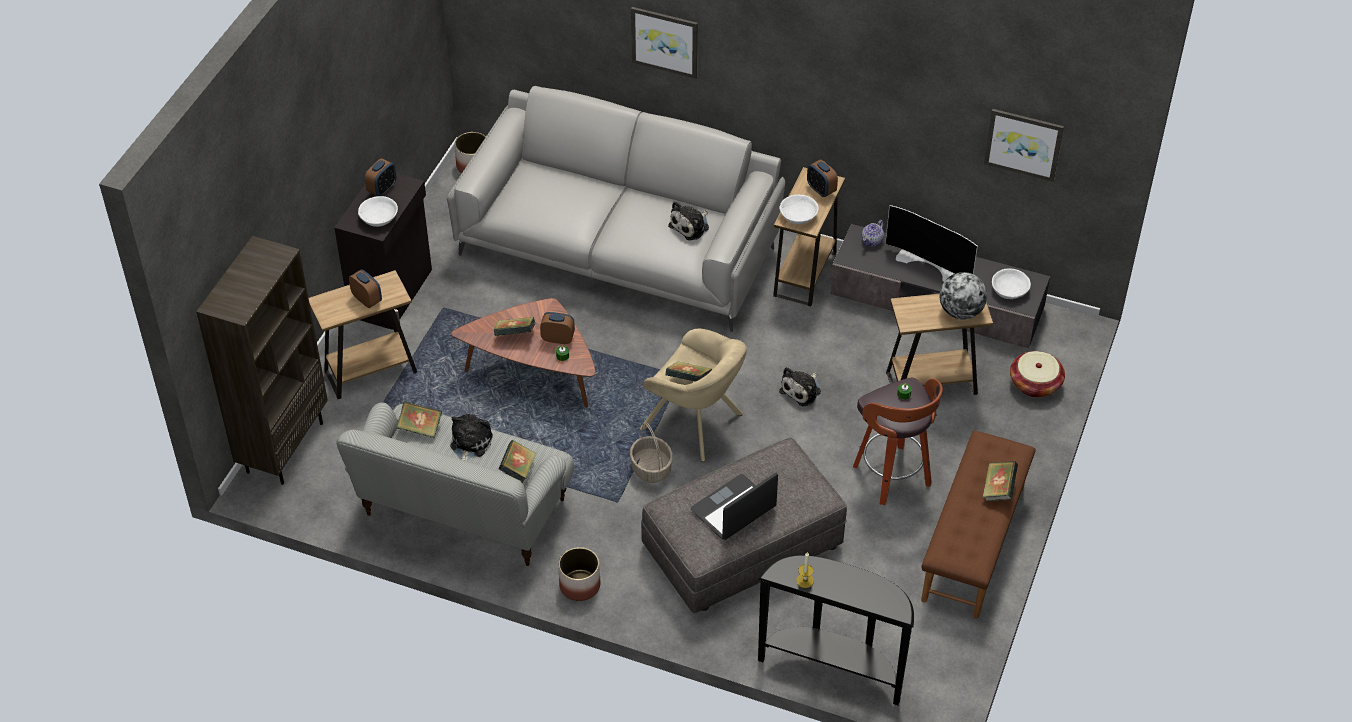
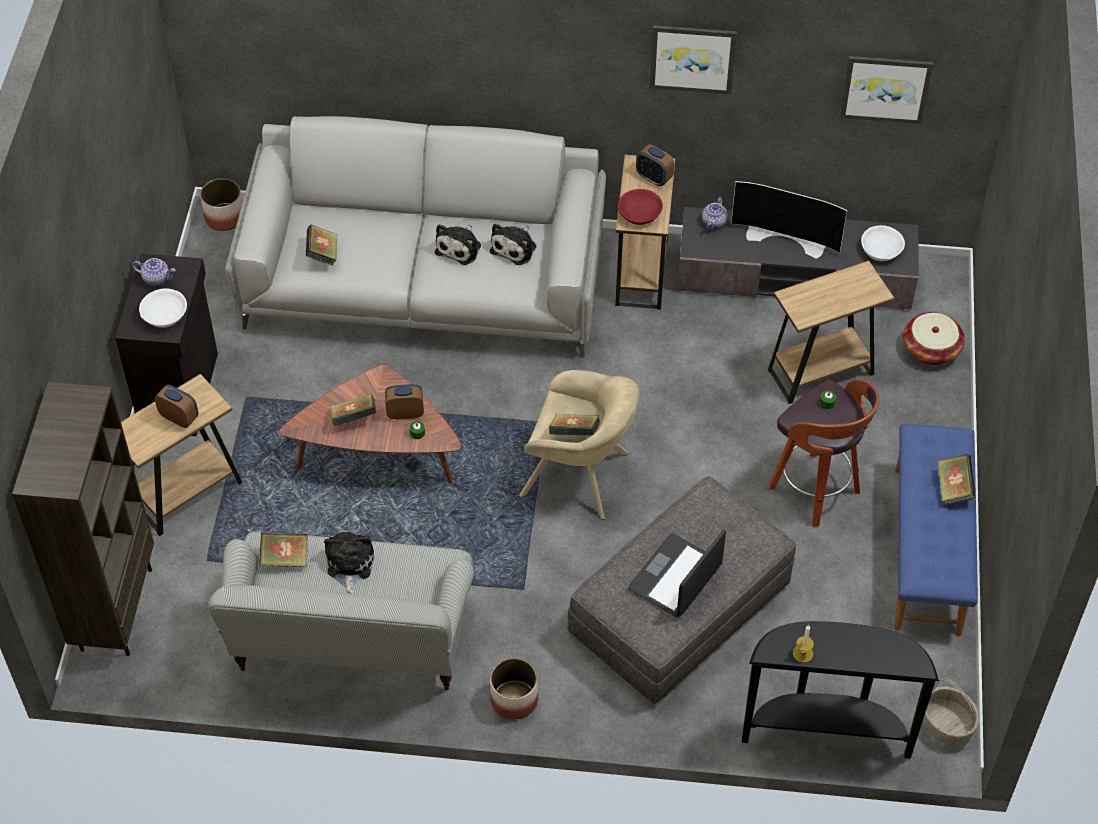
camera: 15 degrees left, 5 degrees up
(382, 189) = (157, 278): alarm clock -> teapot
(518, 469) = (416, 584): book -> book (323, 254)
(652, 469) = (549, 541): basket -> basket (947, 725)
(665, 41) = (449, 41): picture -> picture (692, 58)
(798, 216) = (639, 214): white bowl -> red bowl
(802, 390) = (684, 410): plush toy -> plush toy (460, 247)
(961, 312) = (855, 292): globe -> none
(974, 544) = (928, 550): brown bench -> blue bench

